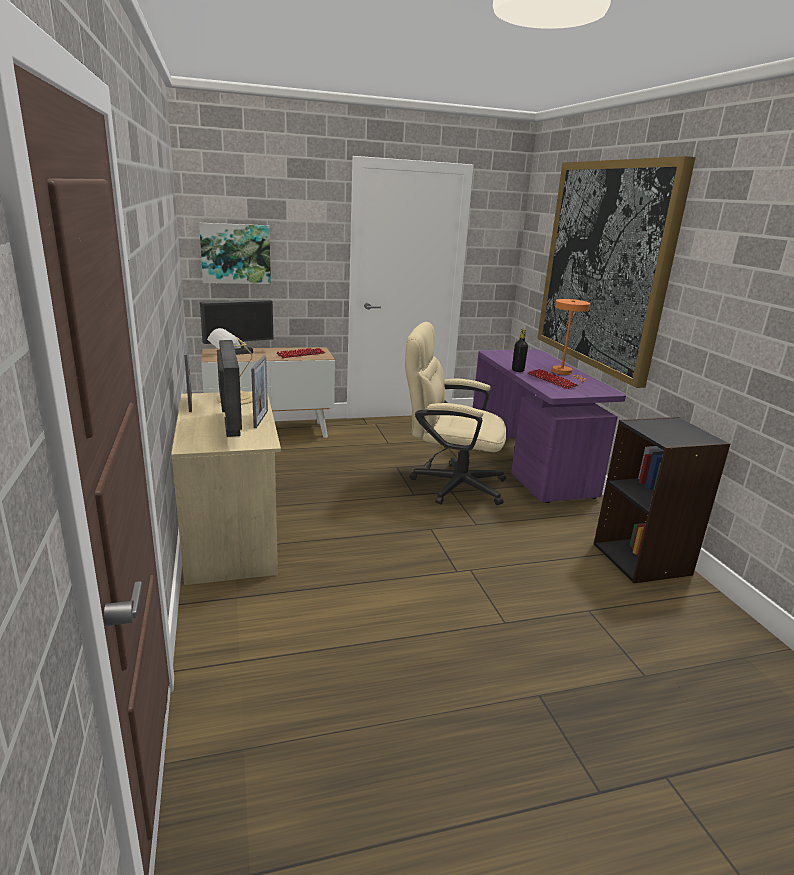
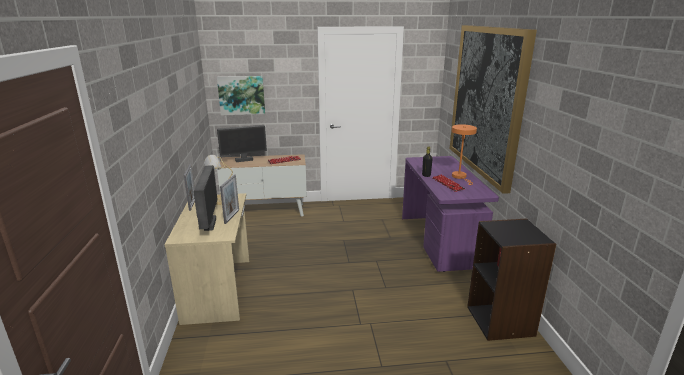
camera: 10 degrees right, 0 degrees up
(449, 484) = (376, 254): beige office chair -> none

